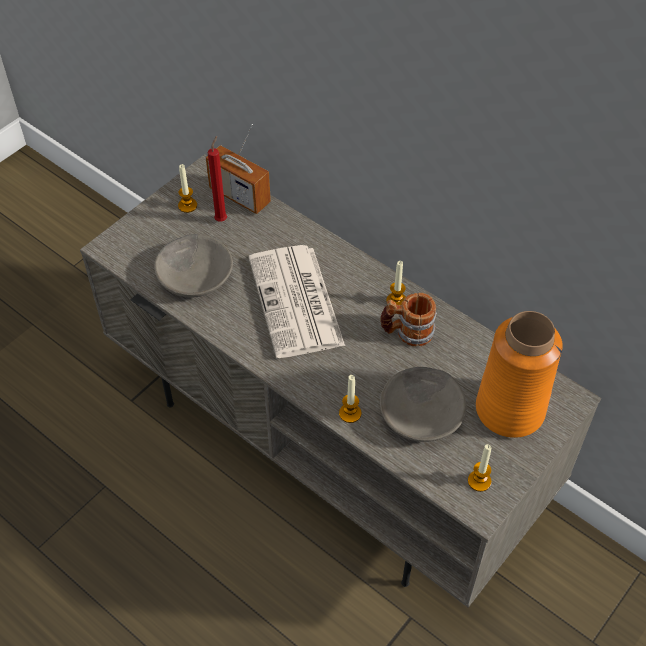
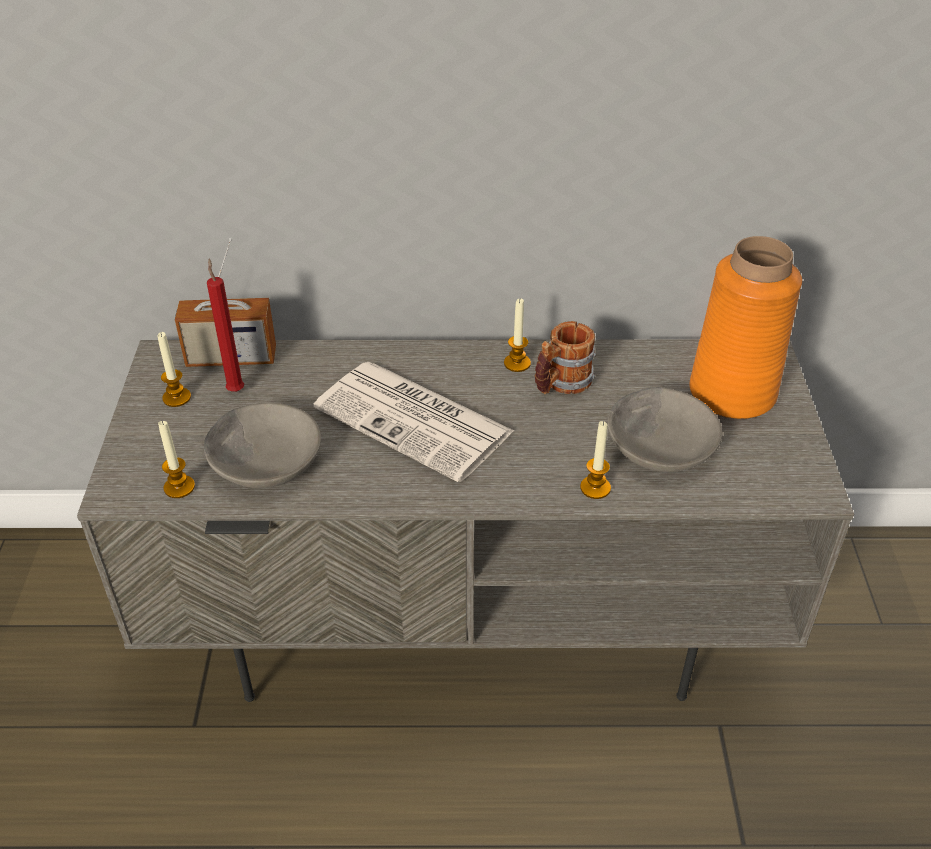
camera: 40 degrees left, 10 degrees down
(479, 481) = (784, 468): candle -> candle (179, 487)

